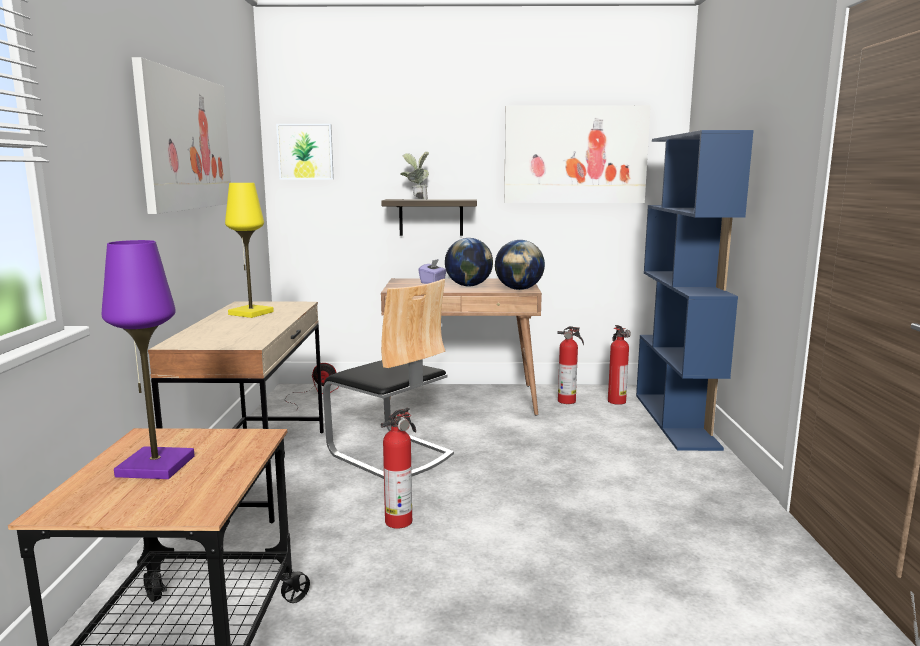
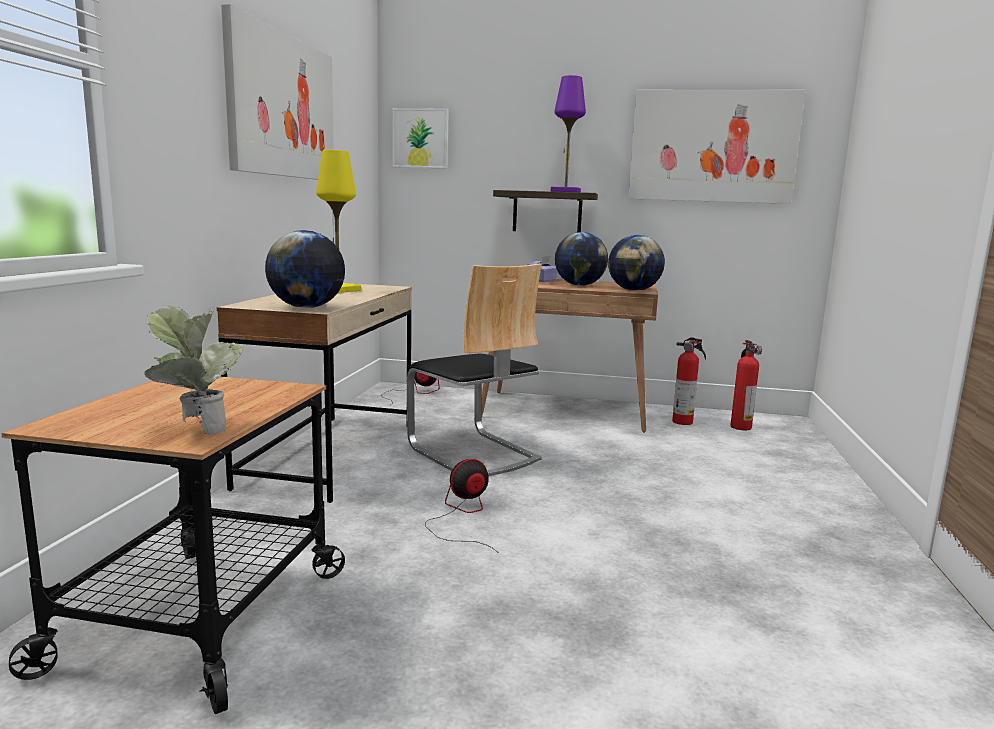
camera: 10 degrees right, 0 degrees up
(155, 466) = (174, 402): purple table lamp -> purple table lamp (565, 192)
(237, 342) = (307, 307): none -> globe
(400, 520) = (463, 515): fire extinguisher -> fan
(416, 199) = (531, 190): potted plant -> potted plant (196, 429)
(676, 420) = (807, 451): blue bookcase -> none

